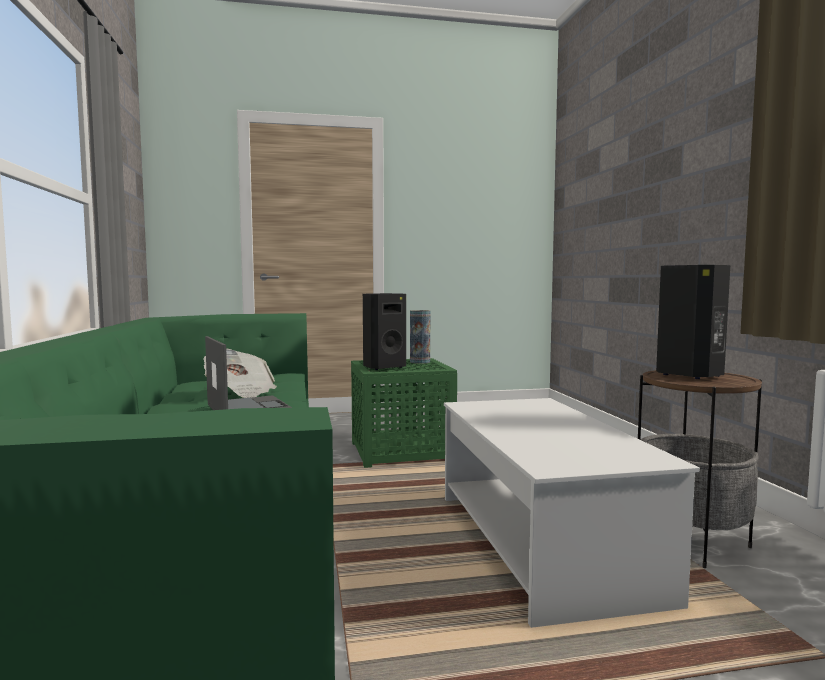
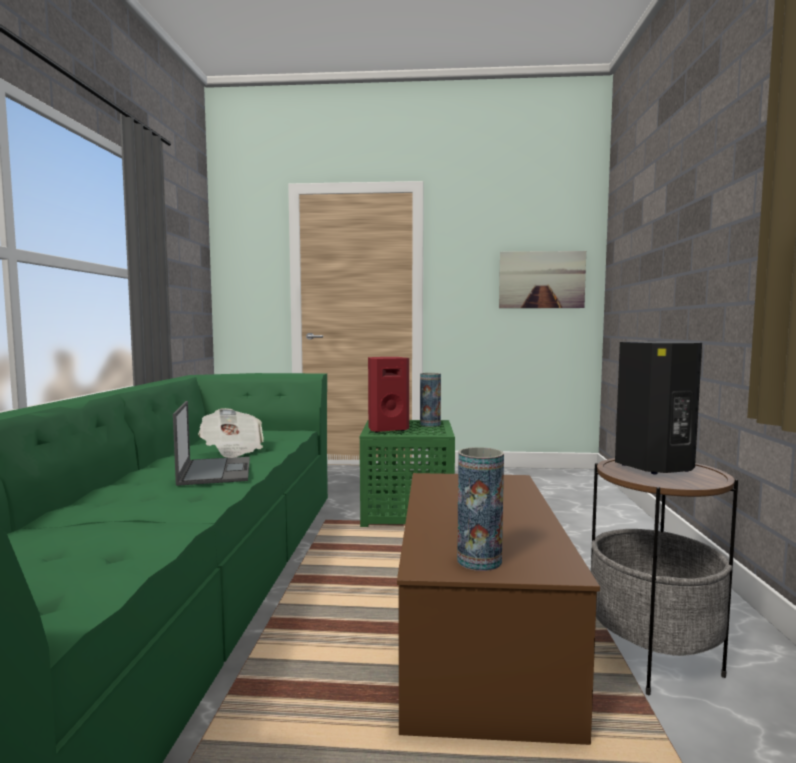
camera: 15 degrees right, 0 degrees up
(383, 367) = (387, 429): black speaker -> red speaker
(497, 222) = (541, 280): none -> picture
(541, 544) = (478, 635): white coffee table -> brown coffee table
(587, 460) = (479, 561): none -> vase

